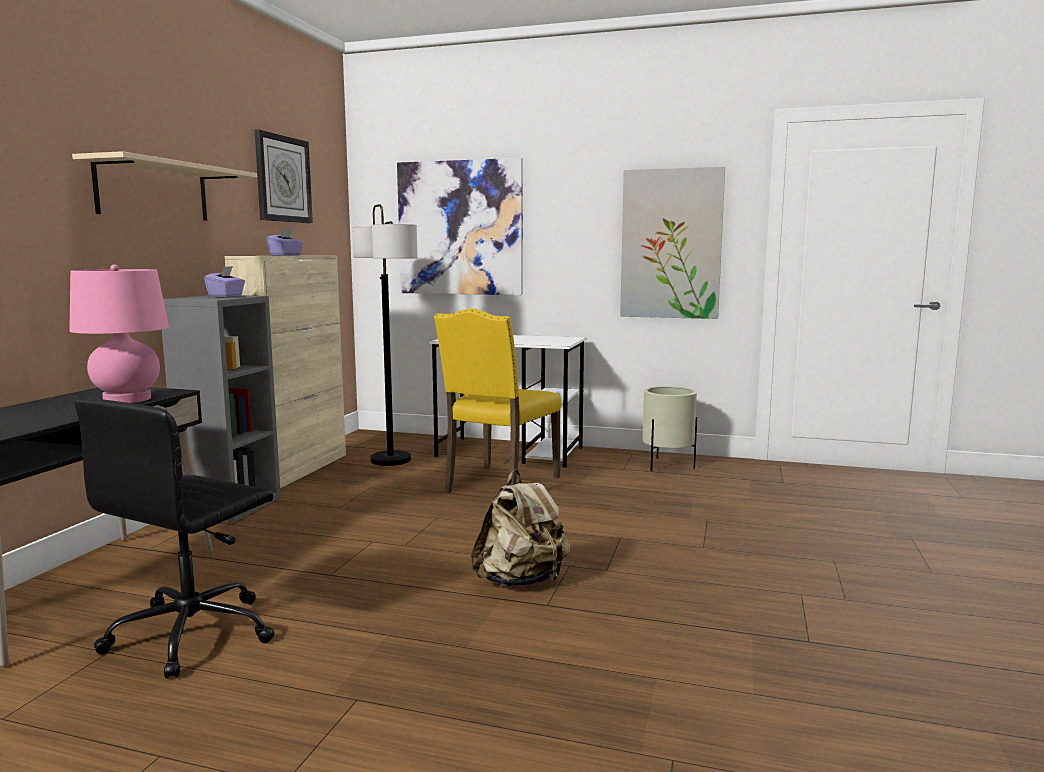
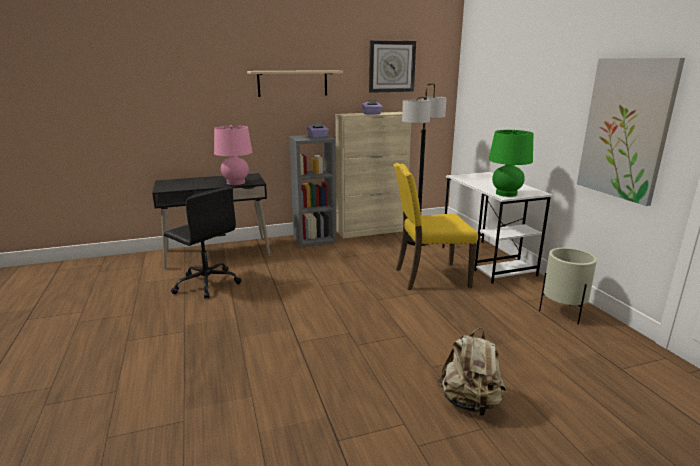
camera: 55 degrees right, 10 degrees up
(194, 633) = (206, 283): black office chair -> black office chair turned 135 degrees counterclockwise
(460, 228) = (502, 97): picture -> none
(521, 581) = (316, 327): beige backpack -> beige backpack (470, 402)
(553, 342) = (506, 194): none -> green table lamp

